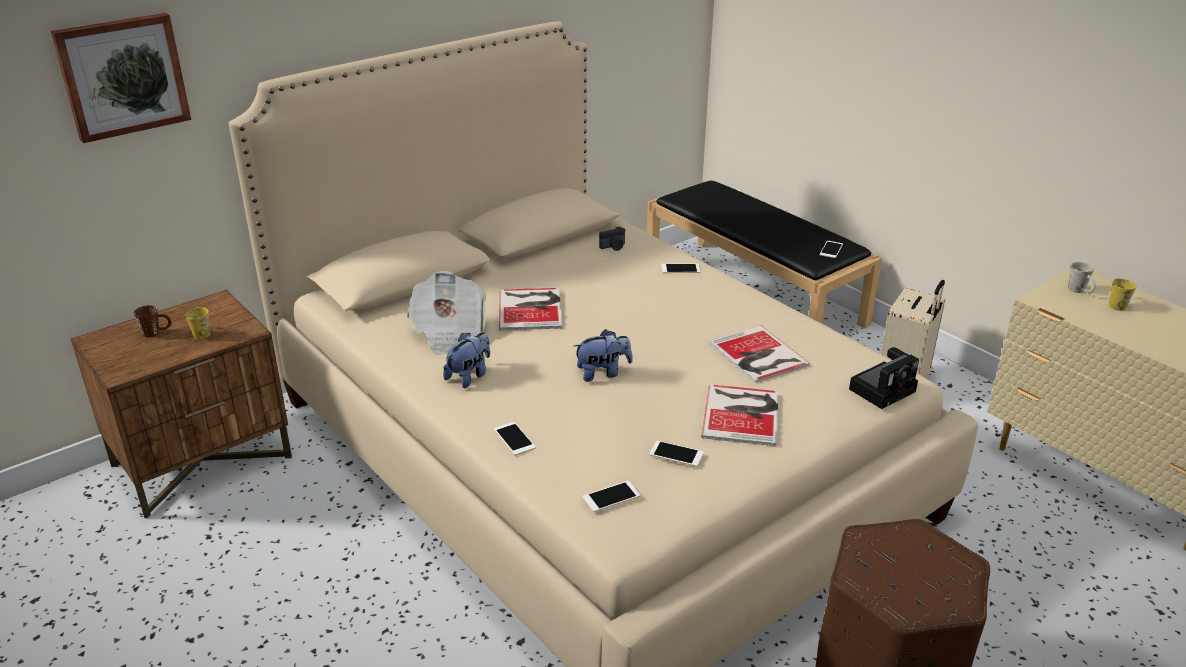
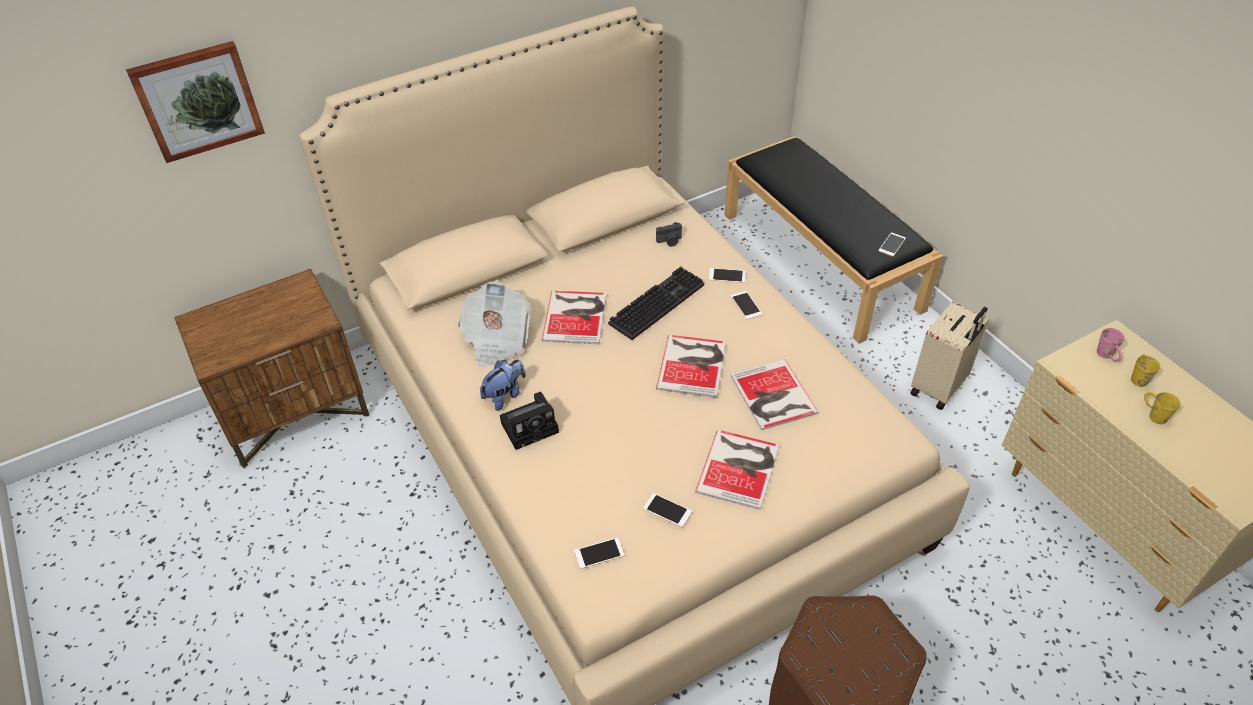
camera: 10 degrees right, 15 degrees up
(157, 332) = (245, 317): brown mug -> none
(199, 333) = (281, 320): yellow mug -> yellow mug (1153, 414)
(514, 439) = (530, 475): phone -> phone (746, 305)
(602, 373) = (624, 404): plush toy -> none
(614, 293) = (656, 302): none -> keyboard
(667, 337) = (693, 364): none -> book
(883, 389) = (880, 450): camera -> camera (531, 426)
(1080, 291) = (1107, 356): white mug -> pink mug

